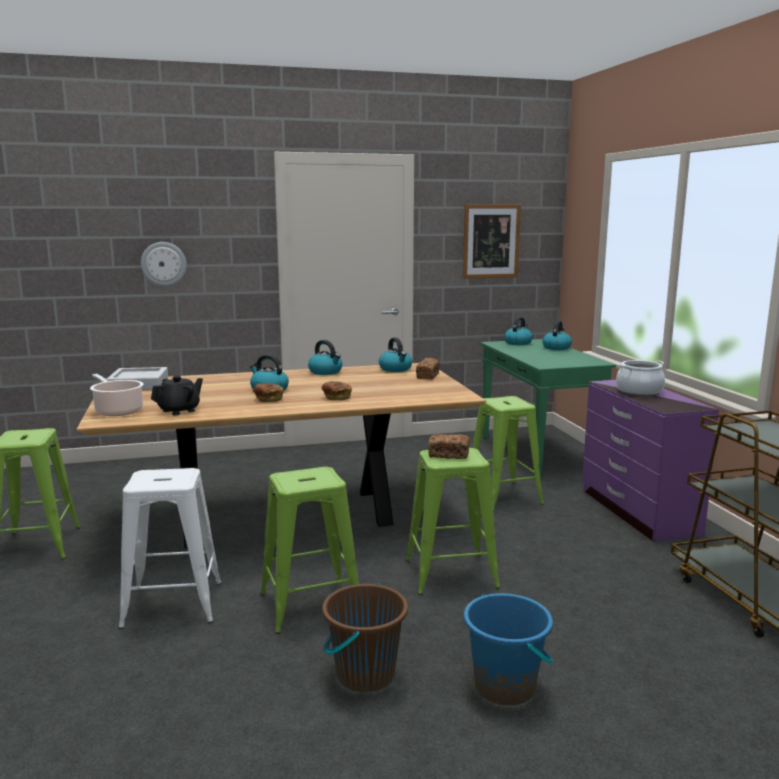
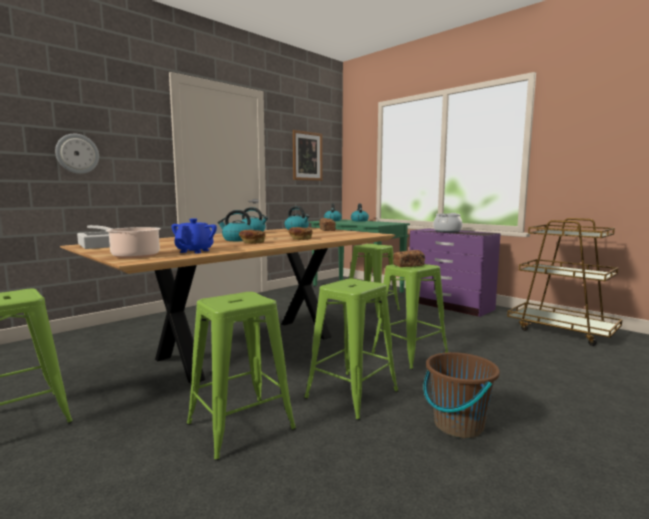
camera: 30 degrees left, 5 degrees down
(174, 604) = (241, 426): white stool -> green stool
(179, 411) = (195, 251): black teapot -> blue teapot
(505, 686) = (541, 404): blue bucket -> none

